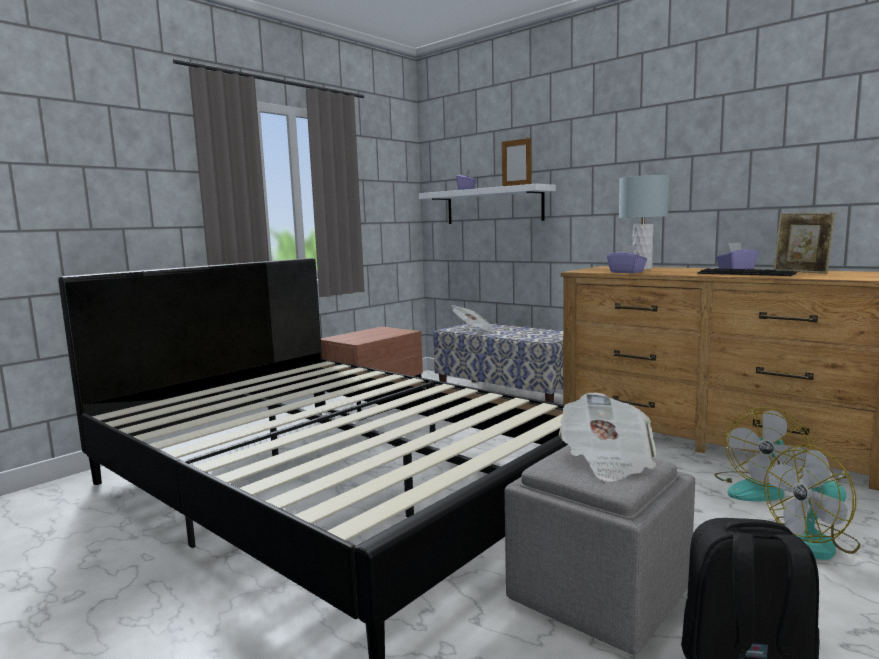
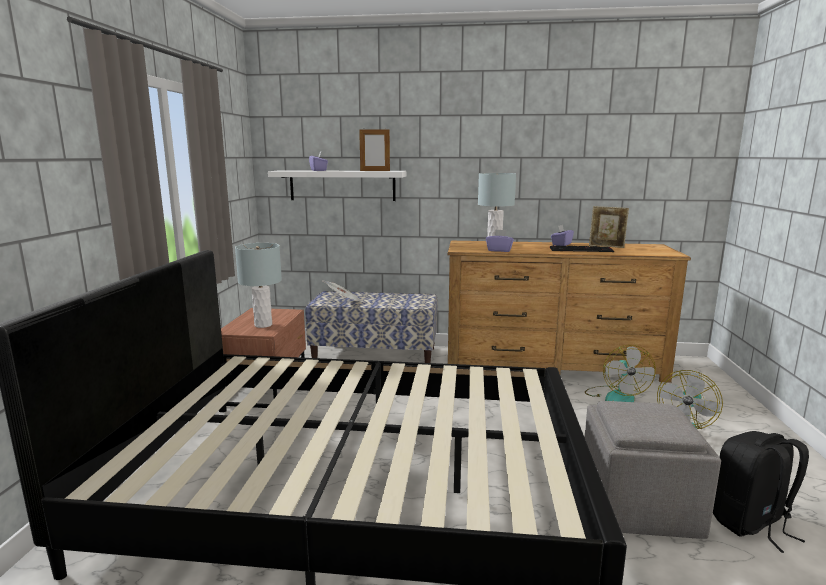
camera: 35 degrees left, 5 degrees up
(364, 337) = (263, 325): none -> grey table lamp
(606, 461) = (648, 414): newspaper -> none

